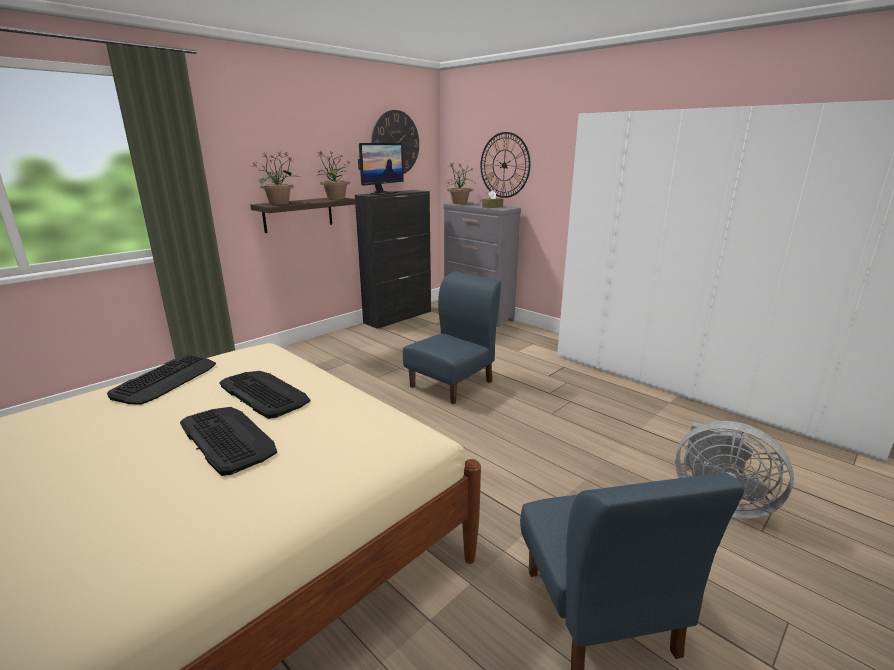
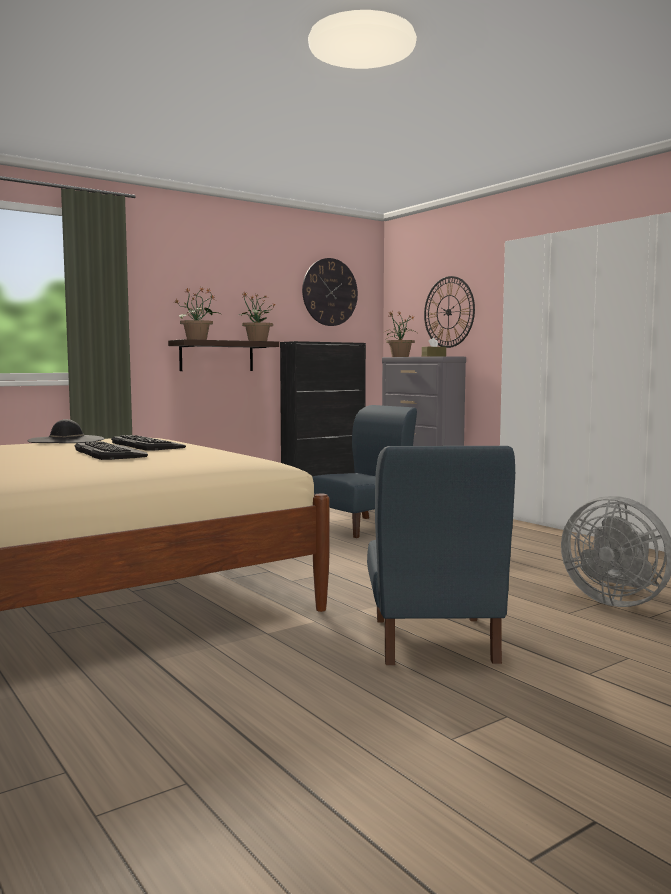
camera: 10 degrees right, 15 degrees down
(166, 380) = (66, 440): keyboard -> black hat
(382, 193) = (310, 341): monitor -> none

